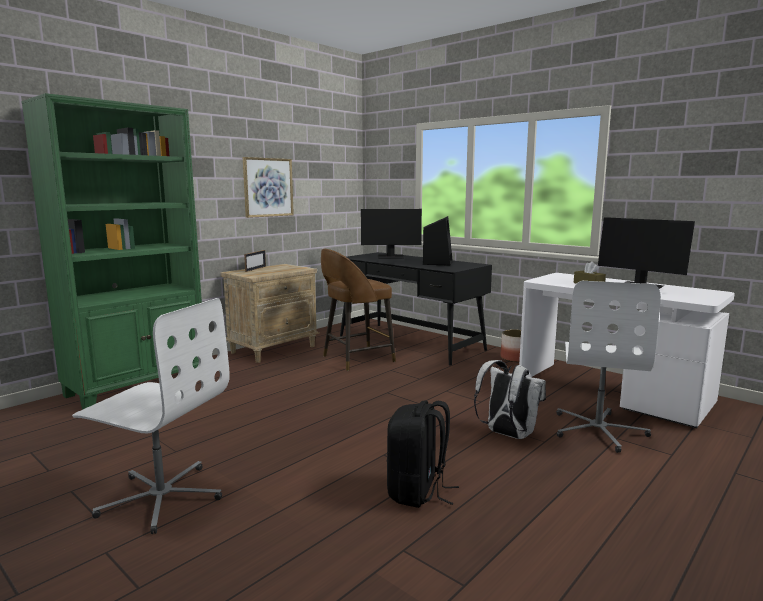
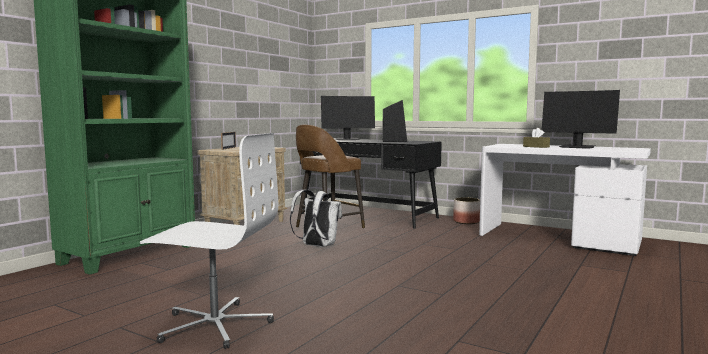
camera: 10 degrees left, 5 degrees down
(268, 187) = (237, 74): picture -> none
(418, 492) = (444, 306): black backpack -> none
(507, 434) = (493, 267): white backpack -> white backpack (317, 246)
(598, 430) = (563, 261): white office chair -> none

